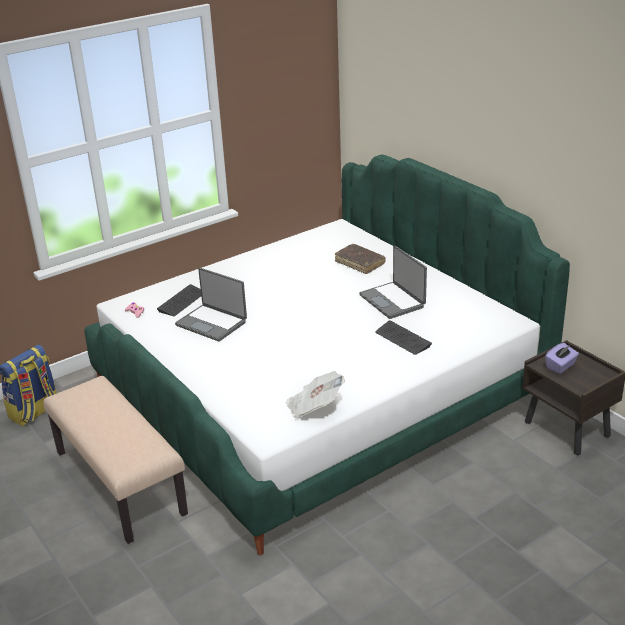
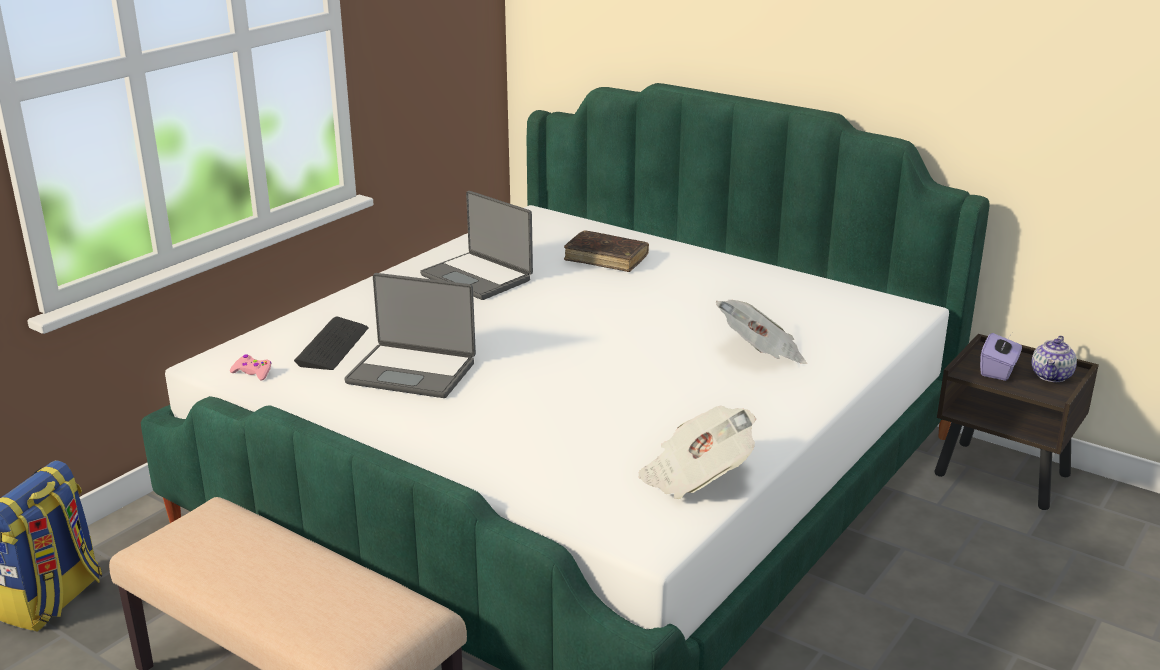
camera: 20 degrees left, 5 degrees down
(393, 301) = (701, 303): laptop -> laptop (478, 277)
(402, 339) = (761, 354): keyboard -> newspaper
(591, 375) = (1051, 376): none -> teapot

